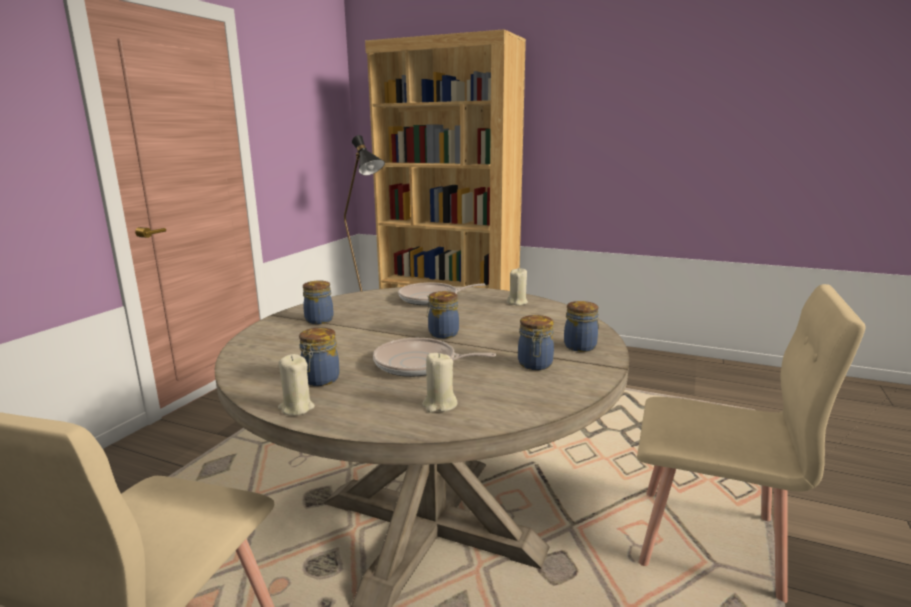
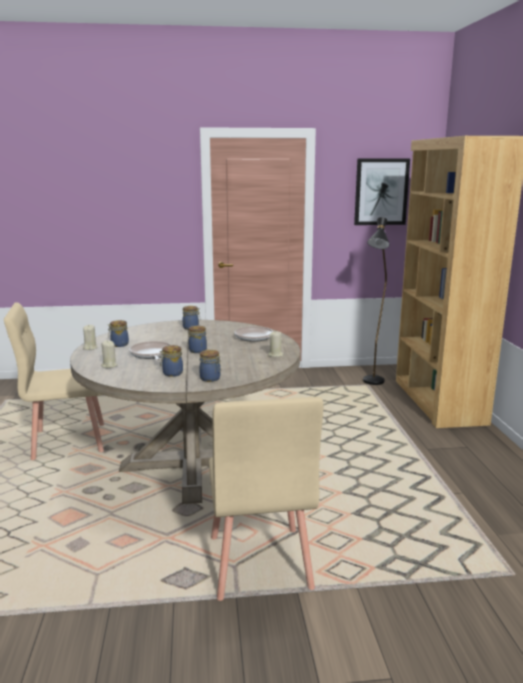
camera: 60 degrees right, 0 degrees up
(308, 109) = (381, 192): none -> picture

